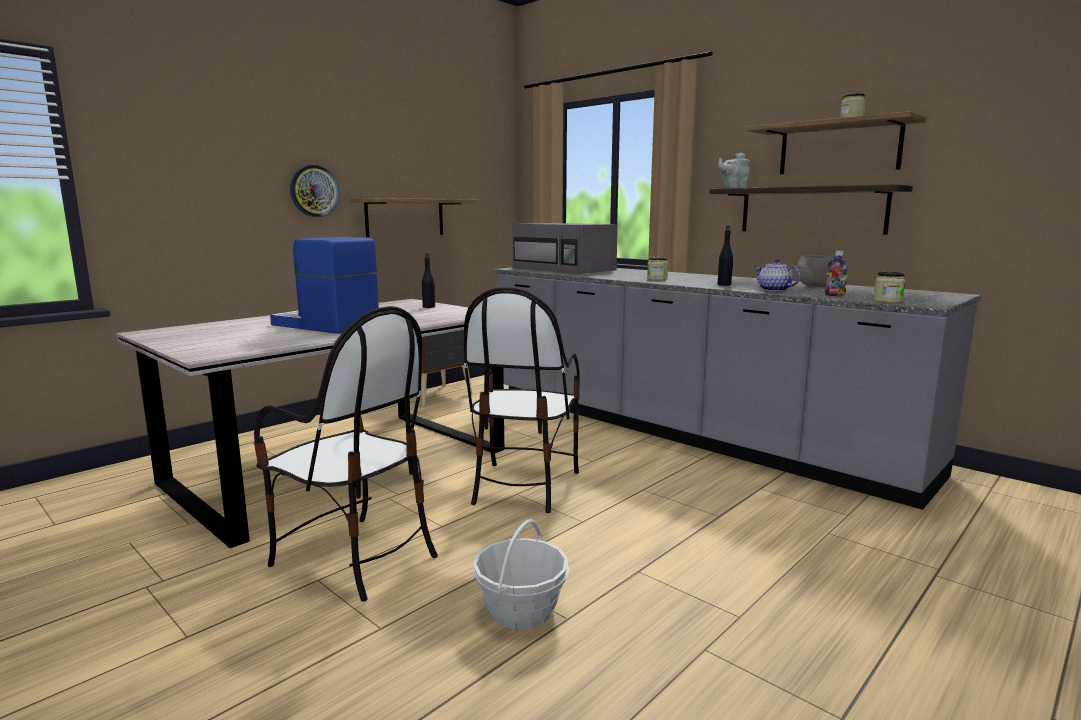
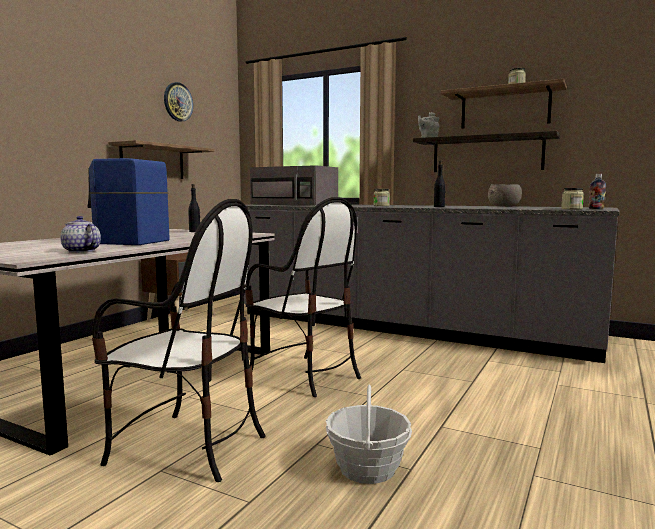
camera: 15 degrees left, 5 degrees down
(314, 191) = (76, 132): wall clock -> wall clock (178, 102)
(523, 486) = (304, 376): chair -> chair turned 45 degrees counterclockwise
(773, 290) = (481, 207): teapot -> teapot (81, 251)
(834, 295) = (530, 208): bottle -> bottle (596, 209)

